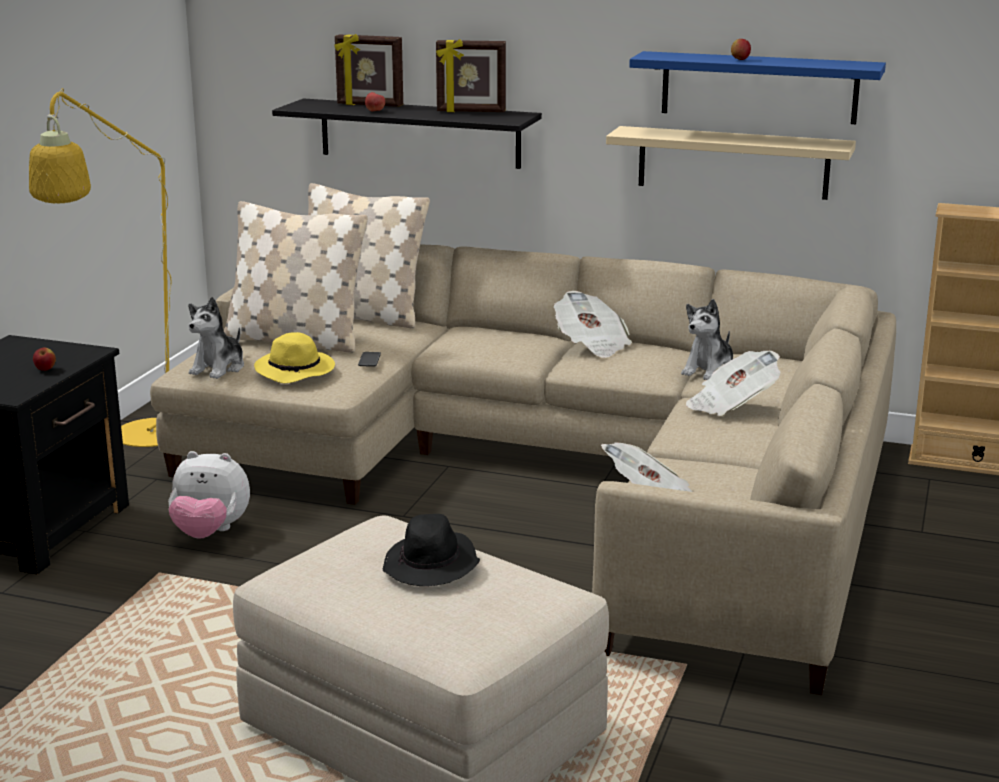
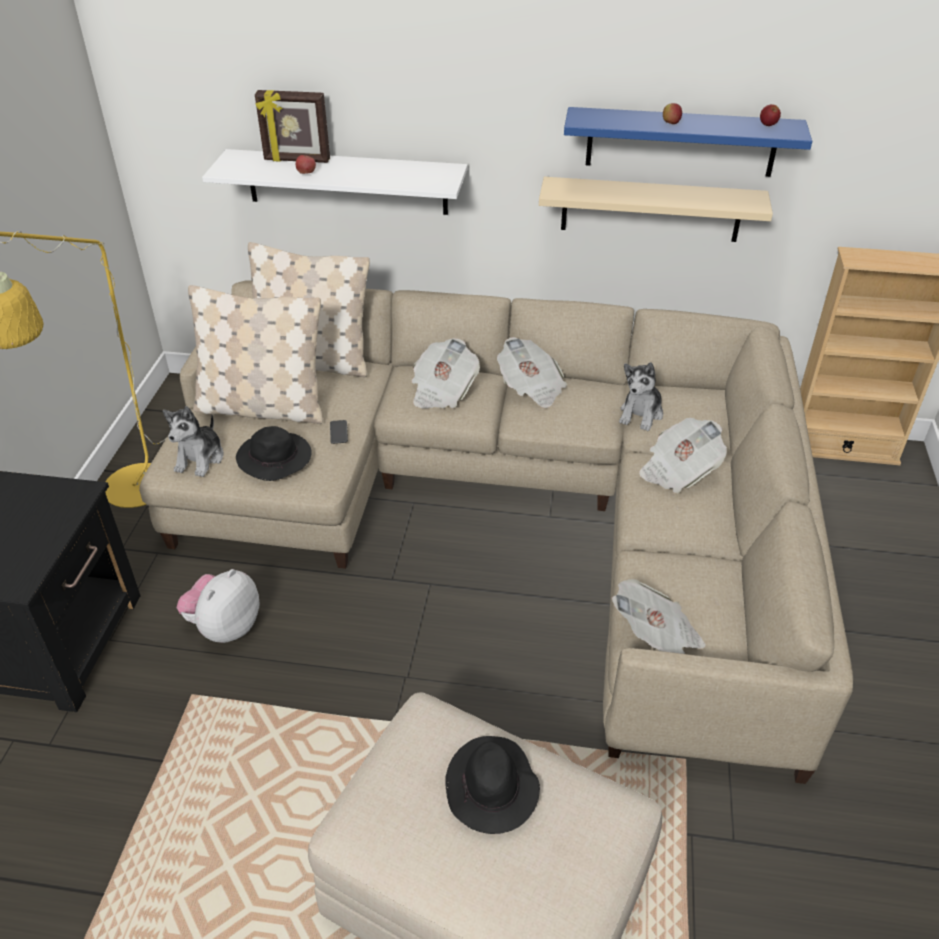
camera: 10 degrees left, 20 degrees up
(45, 369) = (42, 531): apple -> apple (768, 125)
(210, 533) = (225, 627): plush toy -> plush toy turned 120 degrees clockwise
(296, 371) = (276, 459): yellow hat -> black hat
(419, 133) = (347, 182): black shelf -> white shelf
(471, 112) = (400, 167): picture frame -> none
(492, 341) = (442, 391): none -> newspaper

